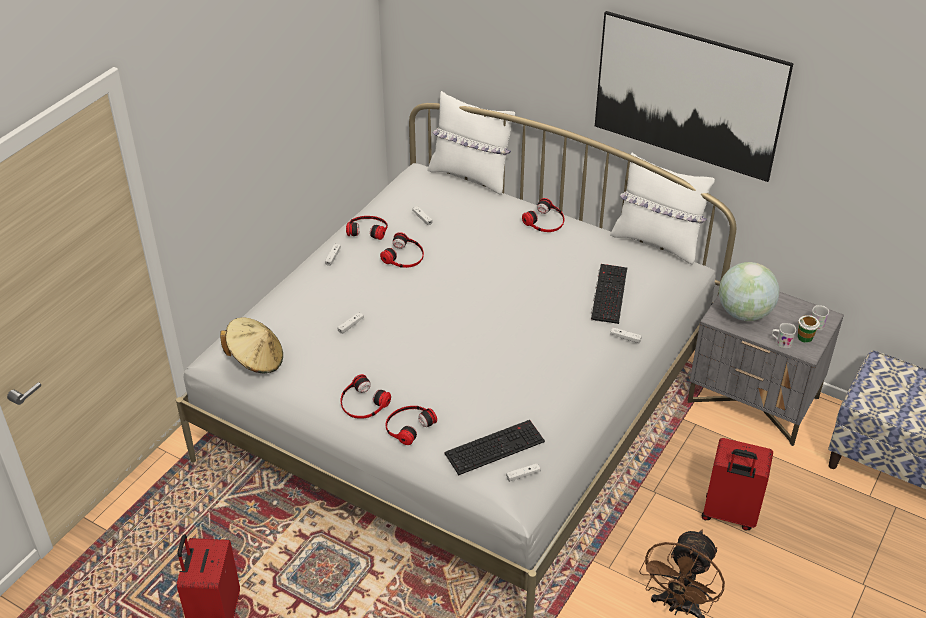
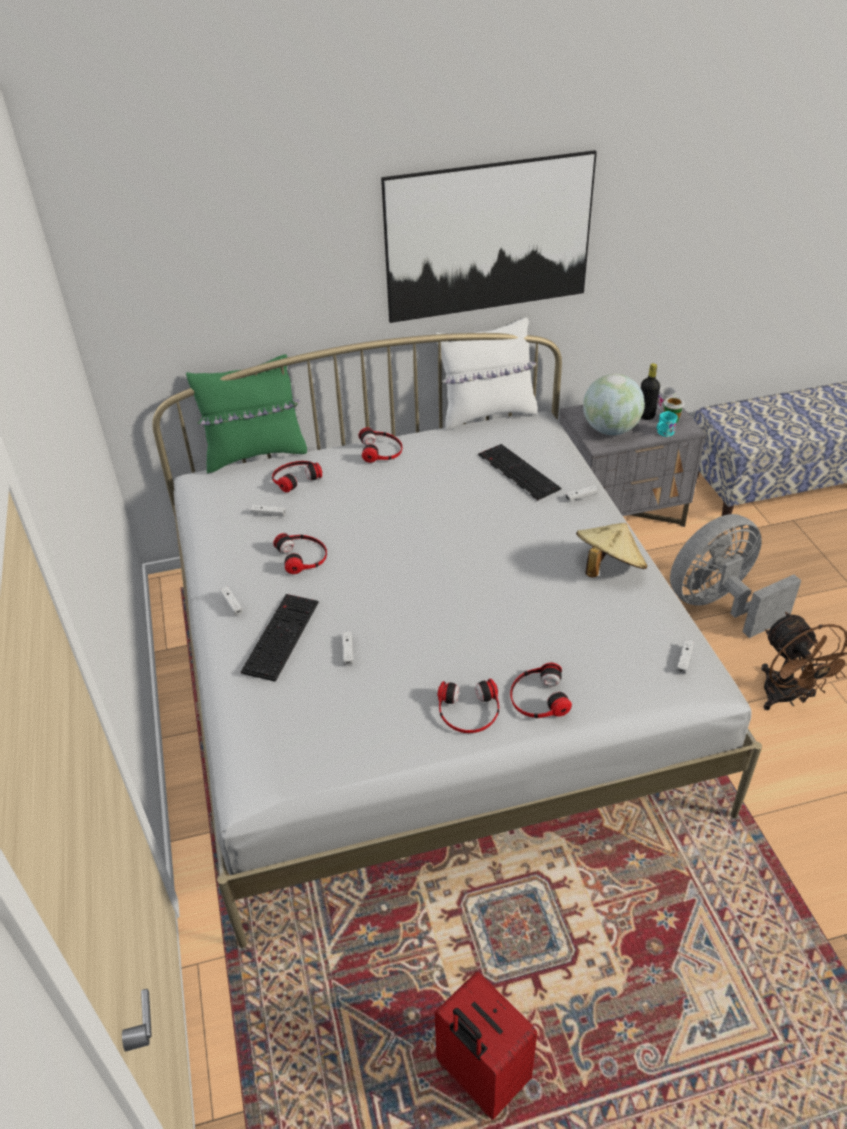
camera: 45 degrees left, 0 degrees up
(256, 360) = (302, 757): beige hat -> beige hat (608, 568)
(368, 229) = (229, 556): headphones -> headphones (295, 477)
(470, 176) = (255, 454): white pillow -> green pillow
(495, 446) = (630, 654): keyboard -> keyboard (280, 635)
(729, 514) = (719, 604): red suitcase -> grey fan
(781, 342) = (663, 433): white mug -> turquoise mug
(790, 321) = (646, 416): none -> black bottle

